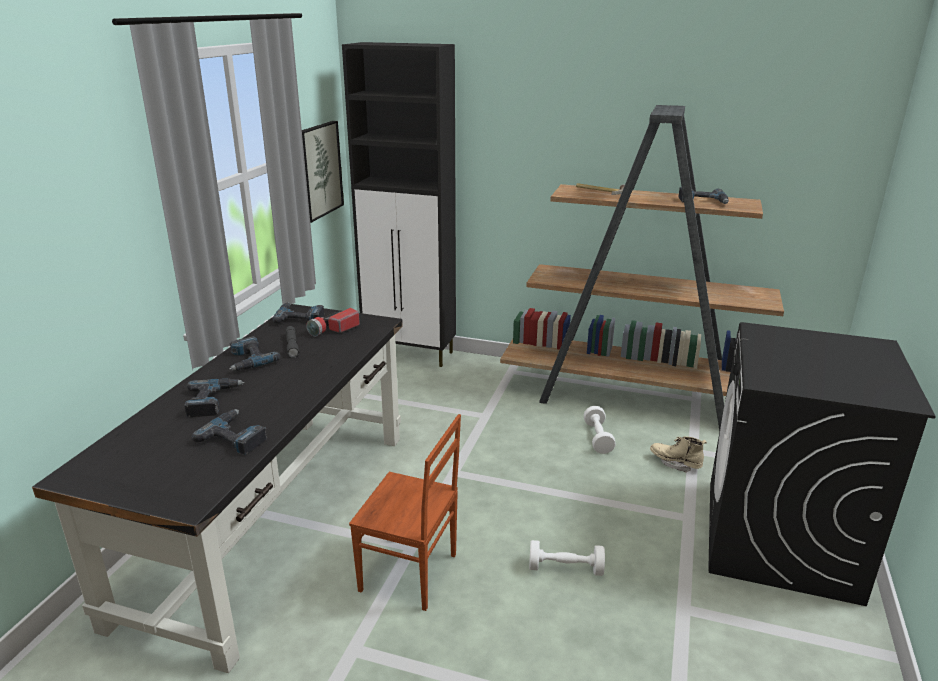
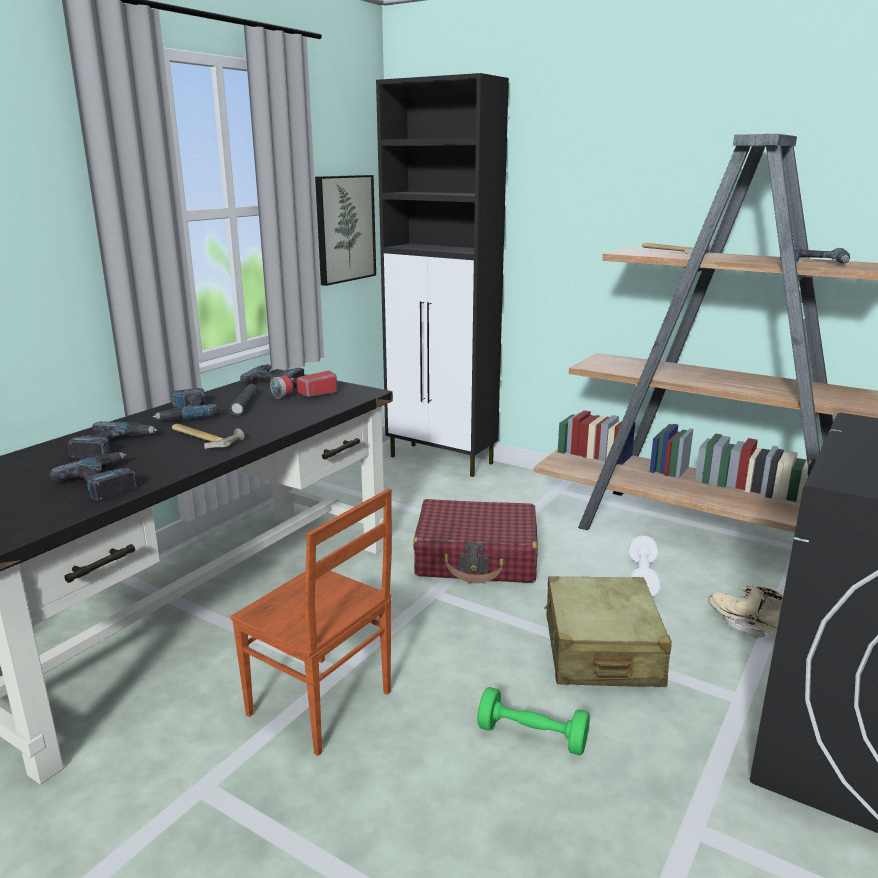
camera: 15 degrees right, 5 degrees down
(285, 385) = (205, 439): none -> hammer
(474, 438) = (477, 558): none -> red suitcase
(565, 568) = (532, 736): white dumbbell -> green dumbbell
(588, 498) = (601, 651): none -> beige suitcase

